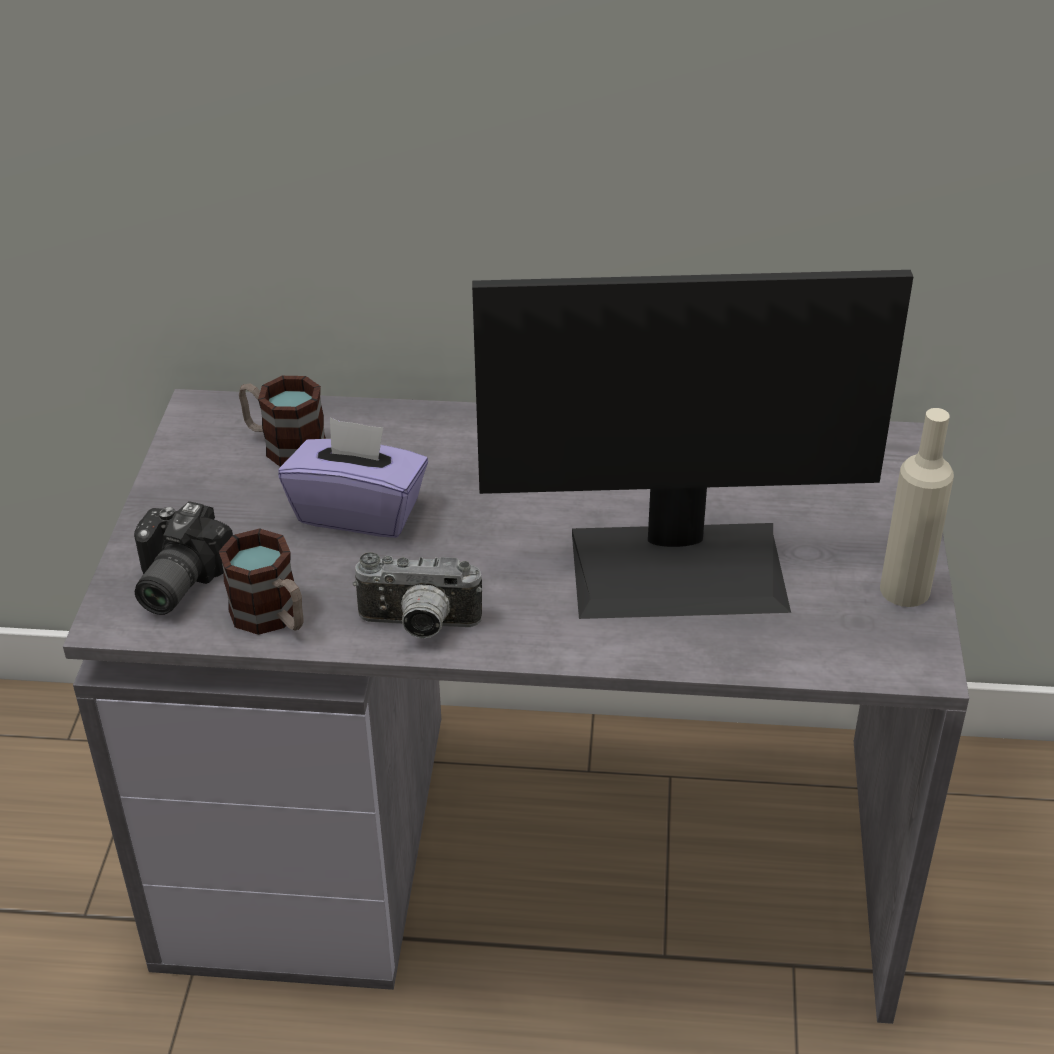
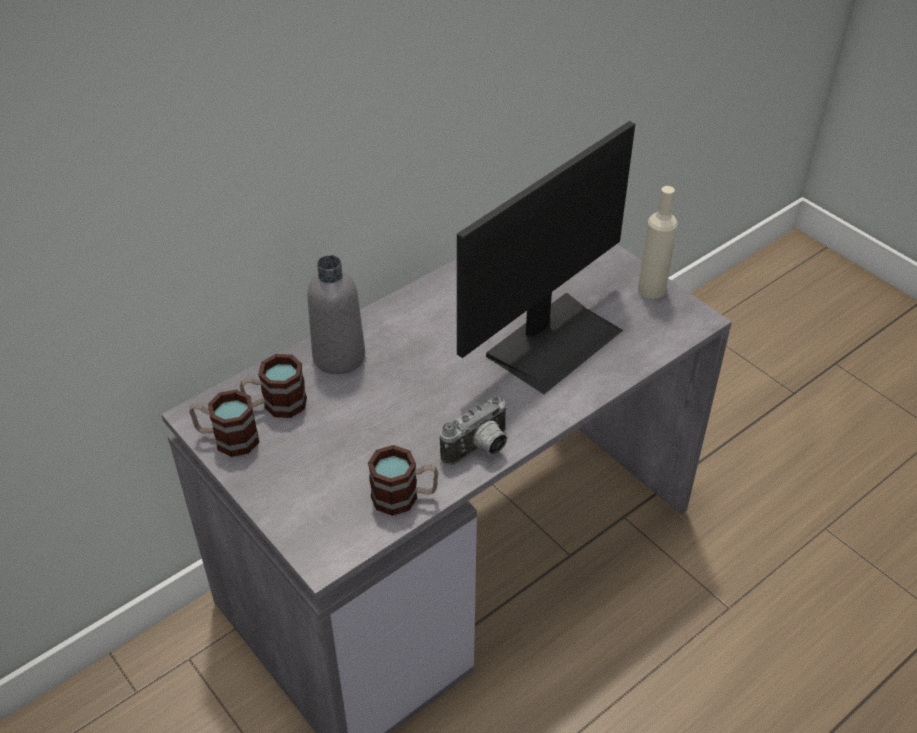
camera: 45 degrees left, 5 degrees up
(172, 582) = (324, 517): camera -> none
(196, 448) = (227, 438): none -> mug
(359, 511) = (368, 413): purple tissue box -> none
(412, 437) = (339, 357): none -> grey bottle

